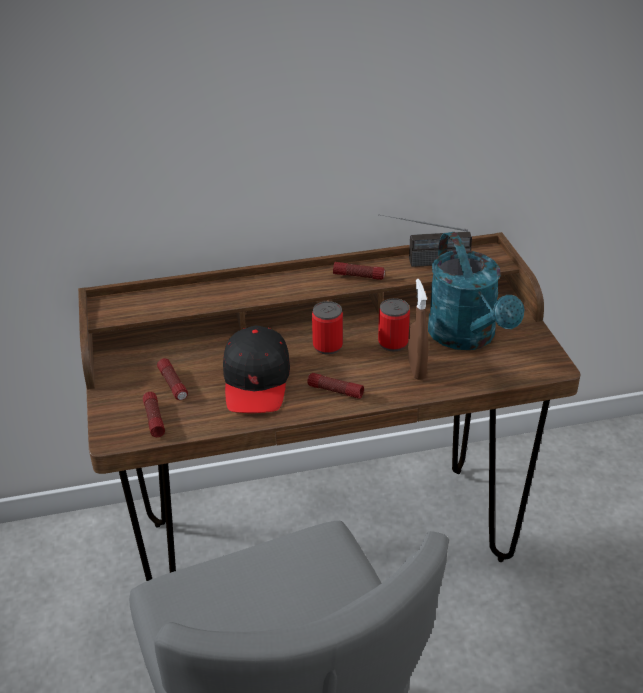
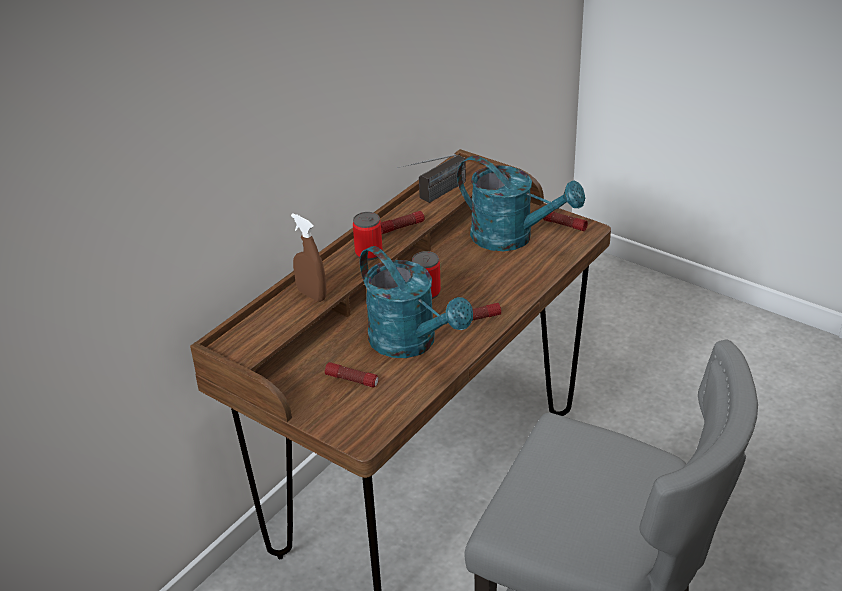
camera: 40 degrees left, 0 degrees up
(154, 419) = (374, 410): flashlight -> flashlight (564, 225)
(256, 381) = (411, 343): black cap -> turquoise watering can
(393, 343) = (468, 267): can -> can (369, 253)
(416, 369) = (508, 276): brown spray bottle -> brown spray bottle (311, 295)

